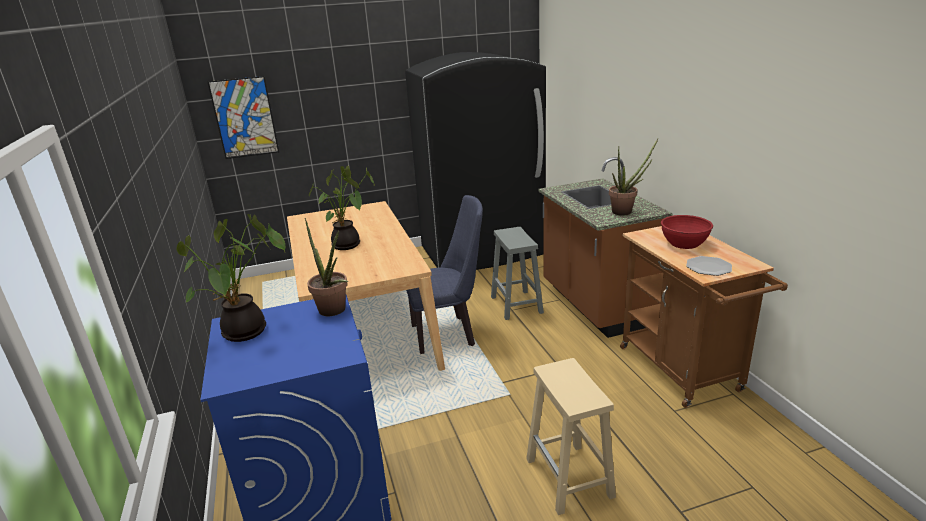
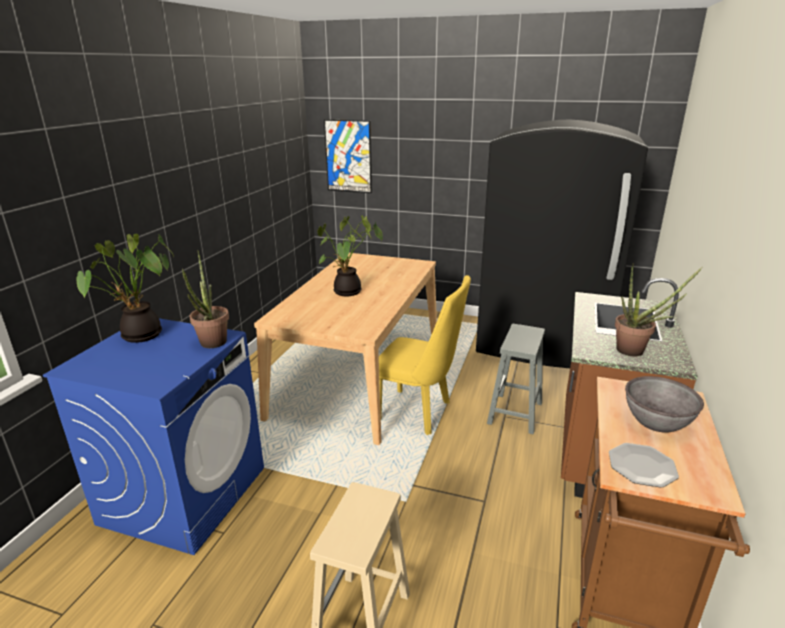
camera: 35 degrees right, 0 degrees up
(448, 334) = (420, 413): blue chair -> yellow chair
(684, 244) = (657, 421): red bowl -> grey bowl

